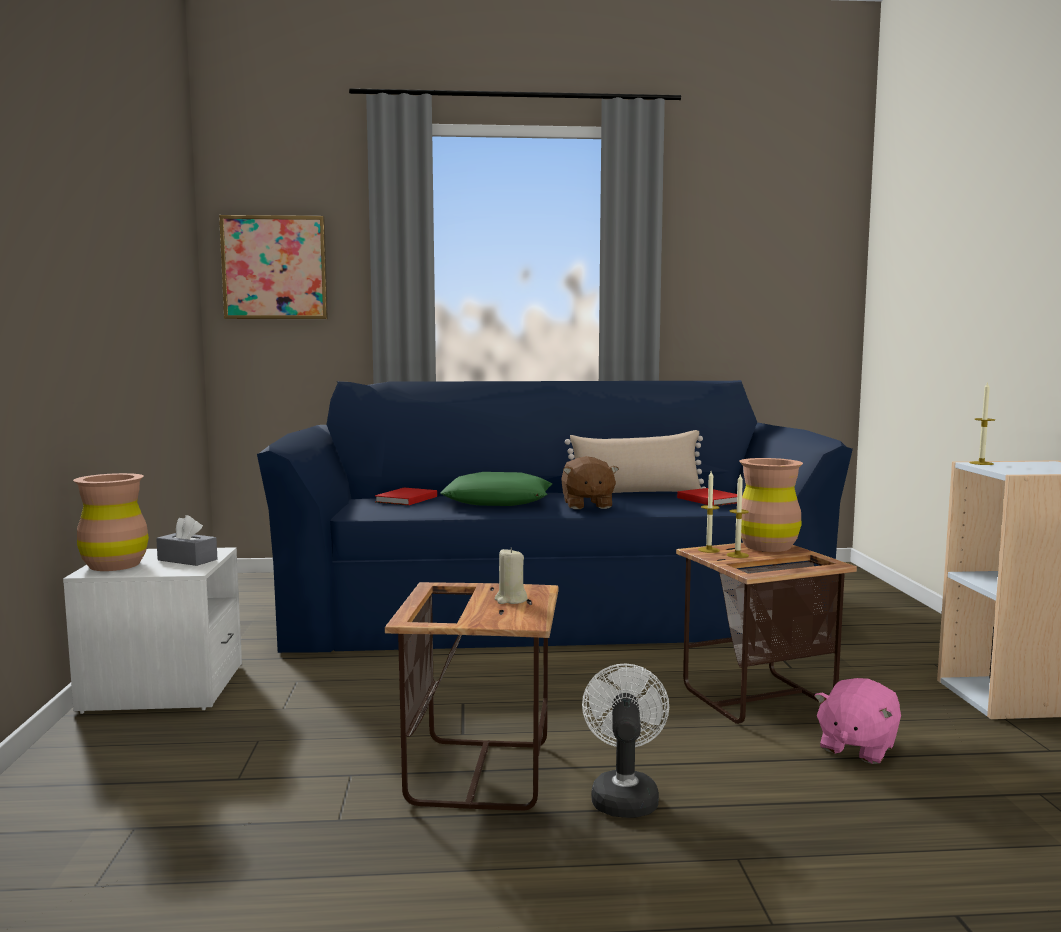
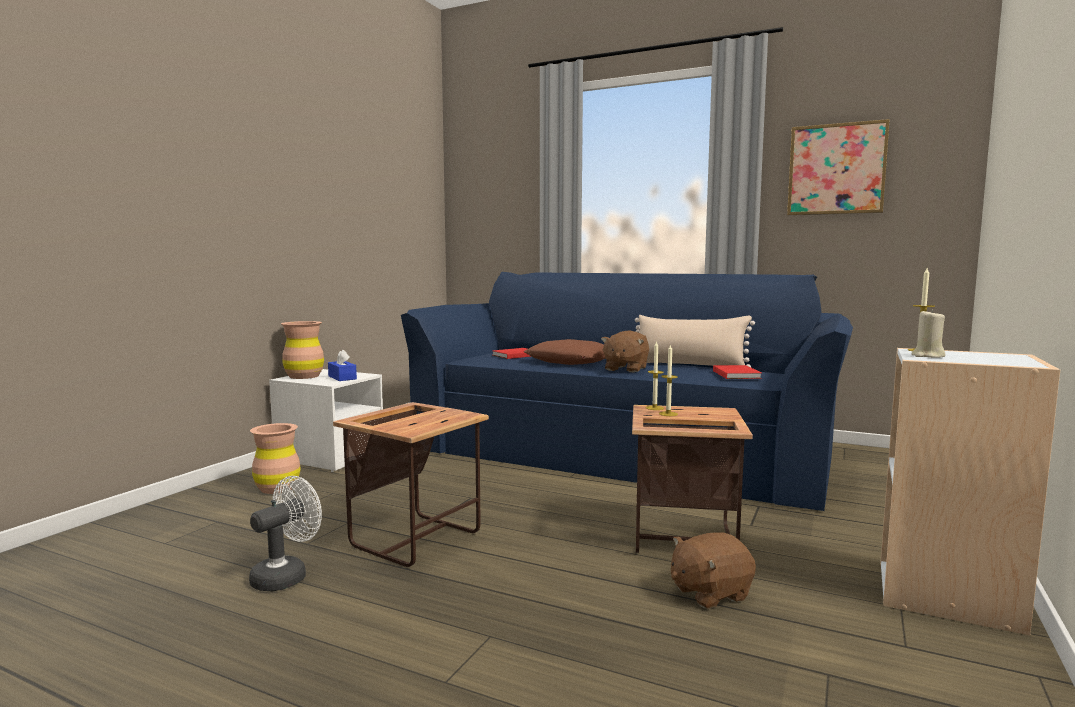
camera: 30 degrees right, 0 degrees up
(187, 560) = (342, 377): grey tissue box -> blue tissue box
(275, 268) = (486, 195): picture -> picture (836, 169)
(498, 500) = (570, 361): green pillow -> brown pillow
(510, 600) = (435, 418): beige candle -> beige candle (927, 356)
(624, 795) = (480, 576): white fan -> white fan (286, 576)
(767, 546) = (710, 411): brown vase -> brown vase (277, 488)
(856, 747) = (709, 593): pink plush toy -> brown plush toy

